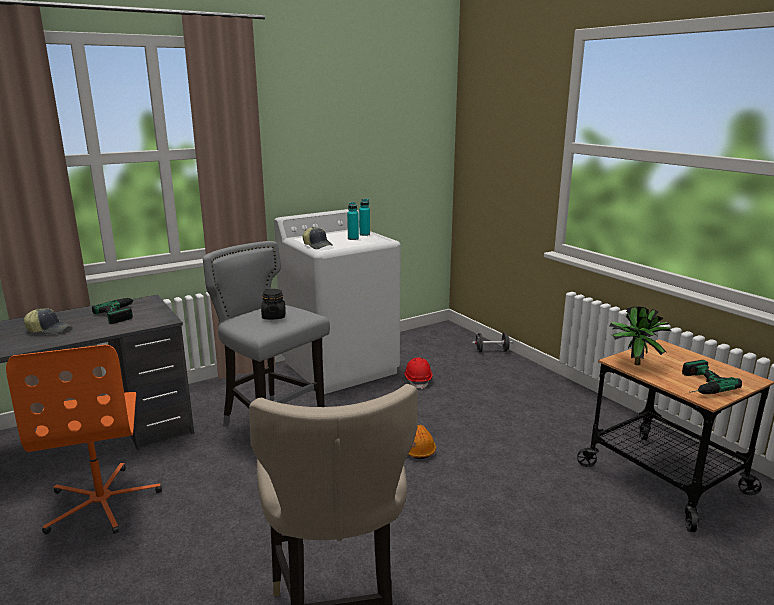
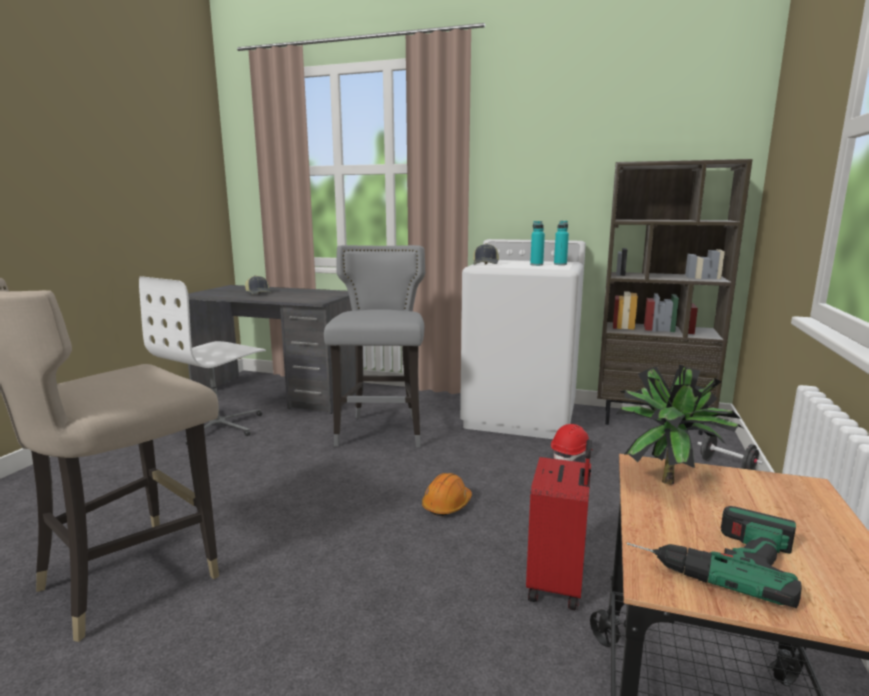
camera: 50 degrees right, 5 degrees down
(102, 502) = (218, 426): orange office chair -> white office chair
(125, 312) = (315, 294): power drill -> none
(273, 316) = (378, 314): black jar -> none
(417, 337) = (651, 421): none -> brown bookcase
(534, 454) = (558, 584): none -> red suitcase

